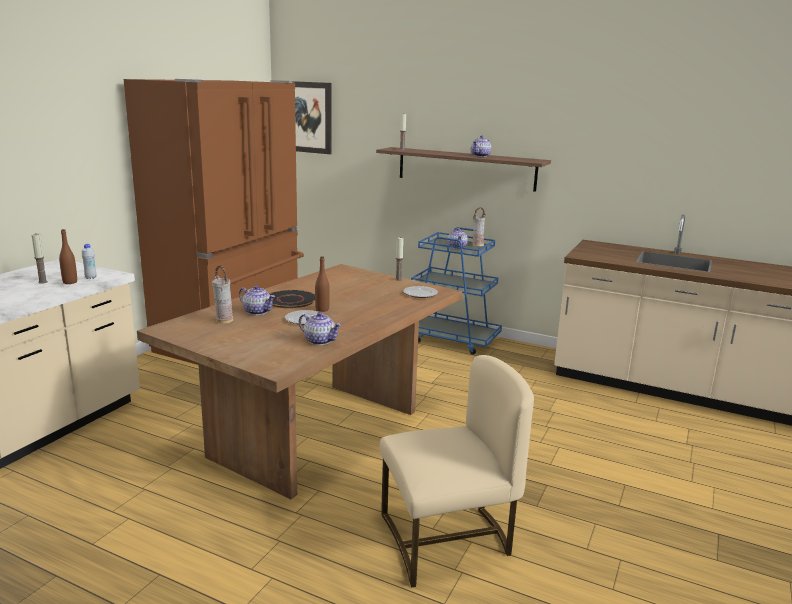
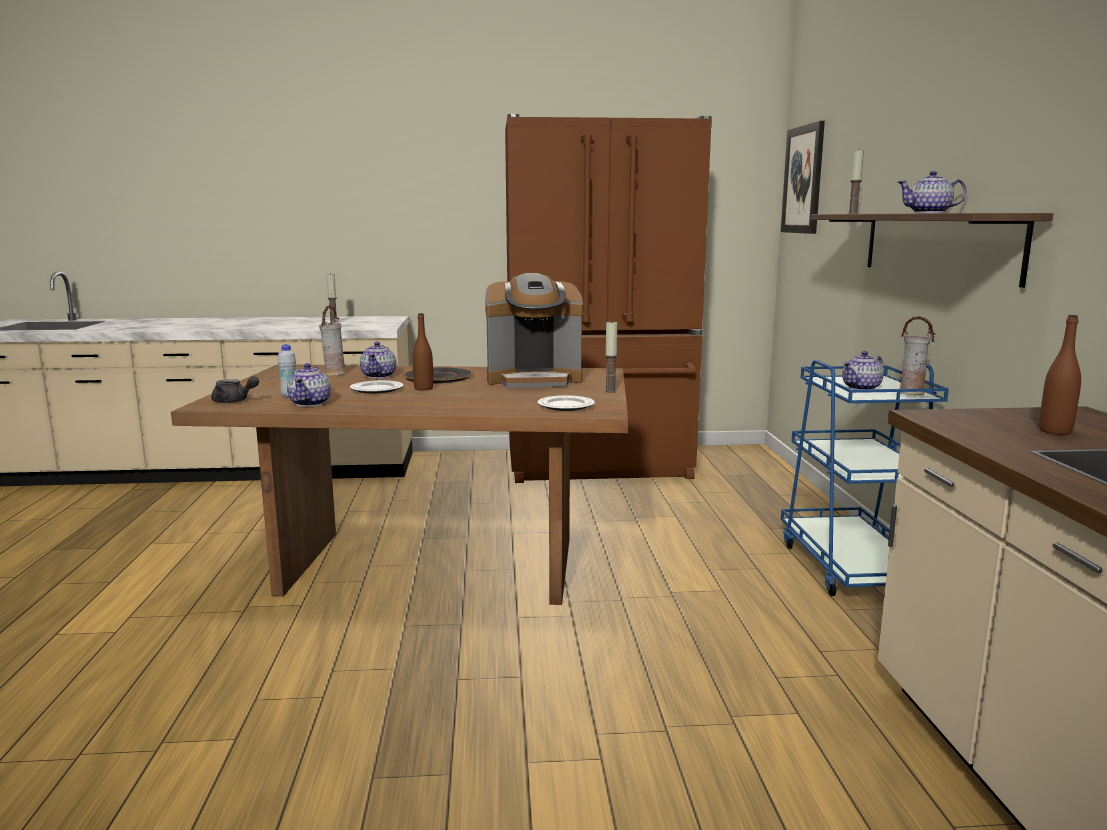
camera: 60 degrees right, 5 degrees down
(70, 282) = (343, 326): brown bottle -> brown bottle (1055, 431)
(90, 278) = (364, 326): white bottle -> white bottle (289, 396)
(275, 360) = (234, 401): none -> grey teapot
(341, 284) = (534, 380): none -> coffee machine
(447, 540) = (230, 718): beige chair -> none

